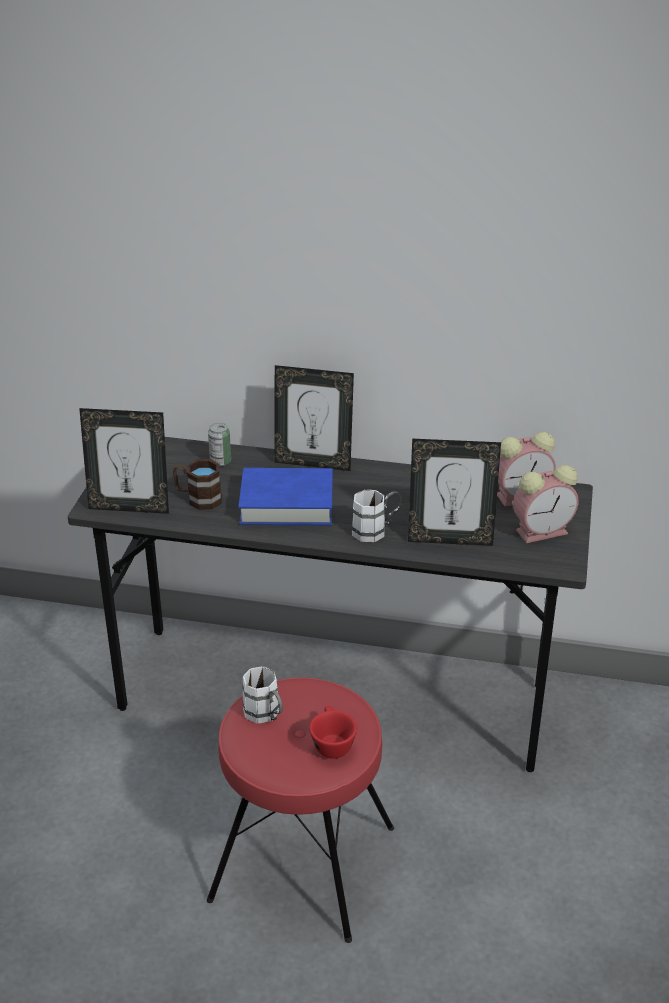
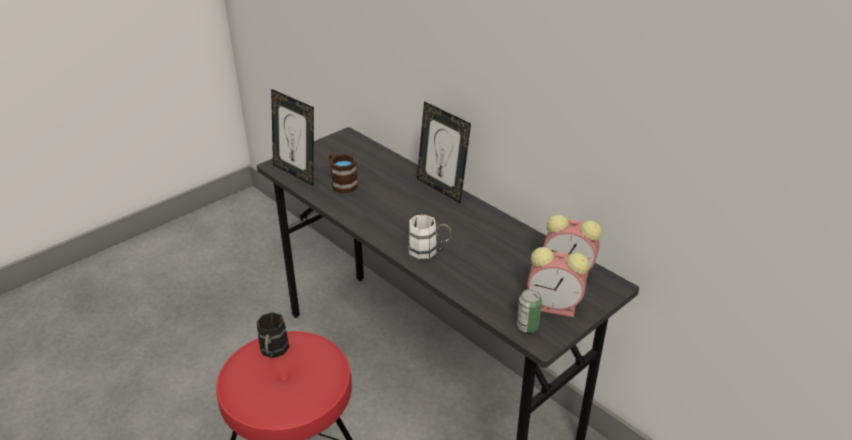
camera: 35 degrees right, 0 degrees up
(220, 461) = (383, 165): can -> can (527, 327)
(266, 715) = (273, 352): white mug -> black mug
(287, 504) = (391, 208): blue book -> none
(331, 743) = (290, 394): red cup -> none
(450, 539) = (474, 280): picture frame -> none

